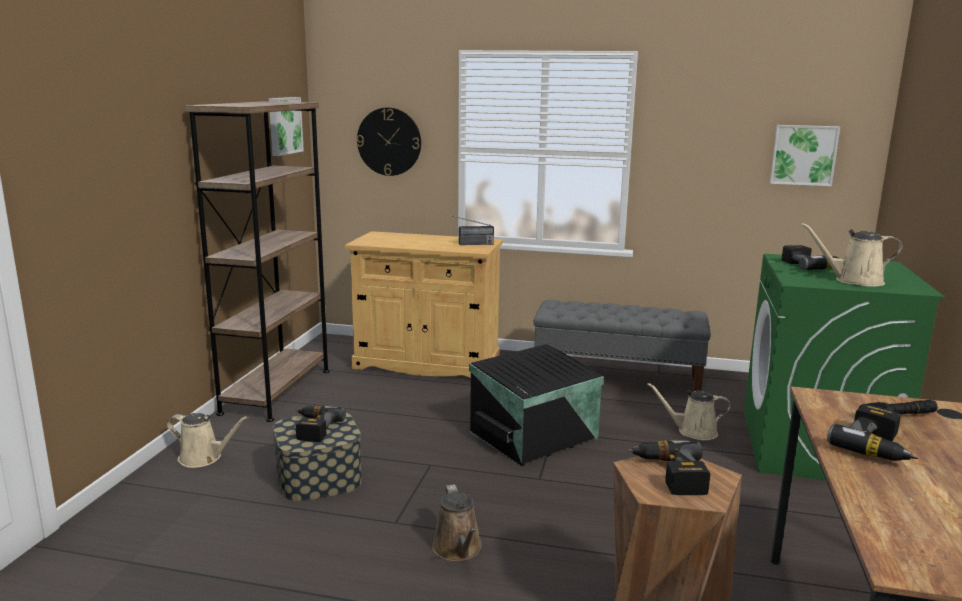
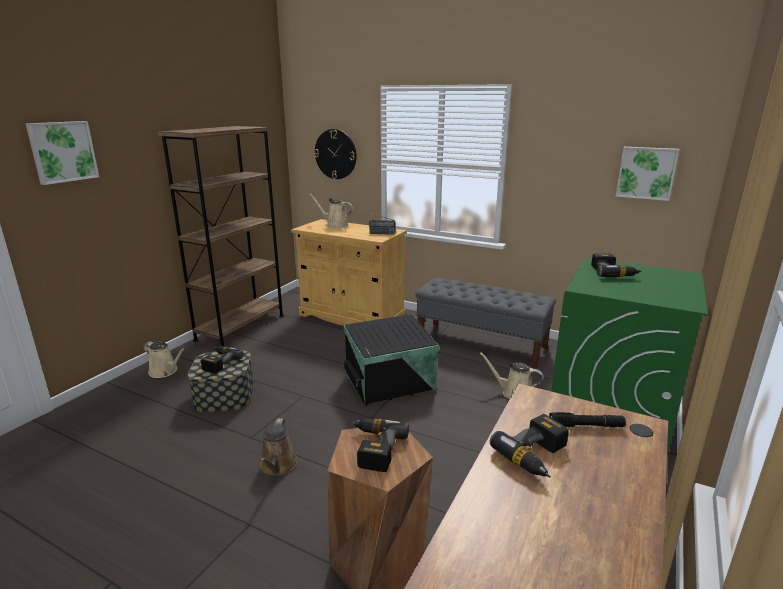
camera: 15 degrees right, 5 degrees up
(283, 125) = (259, 142): picture -> picture (62, 151)
(854, 281) = (635, 290): beige watering can -> beige watering can (335, 225)

